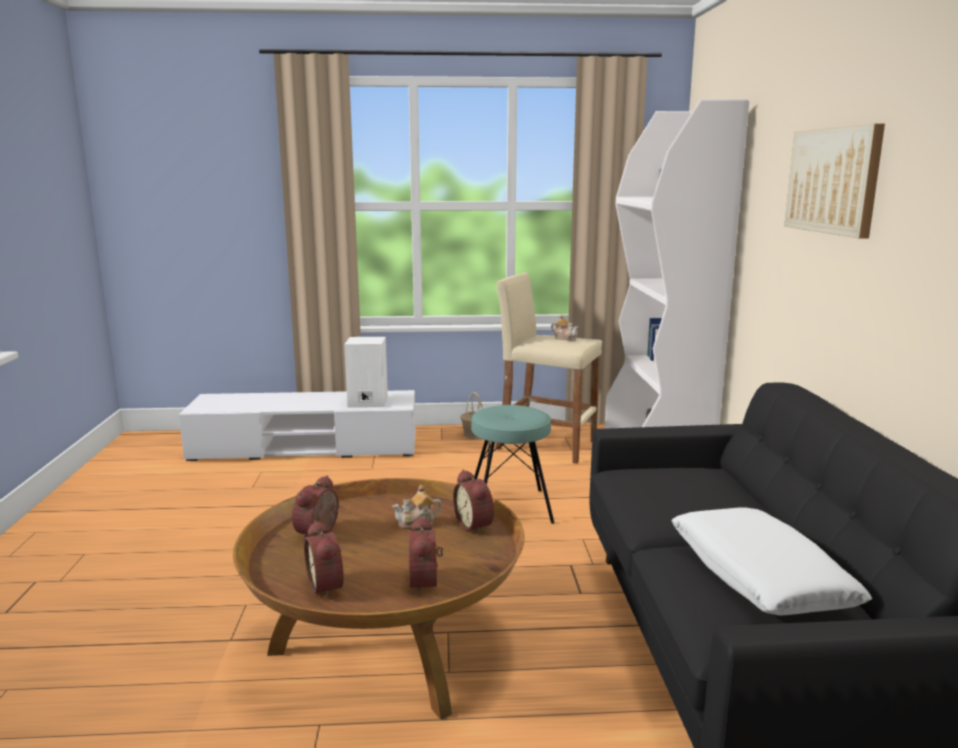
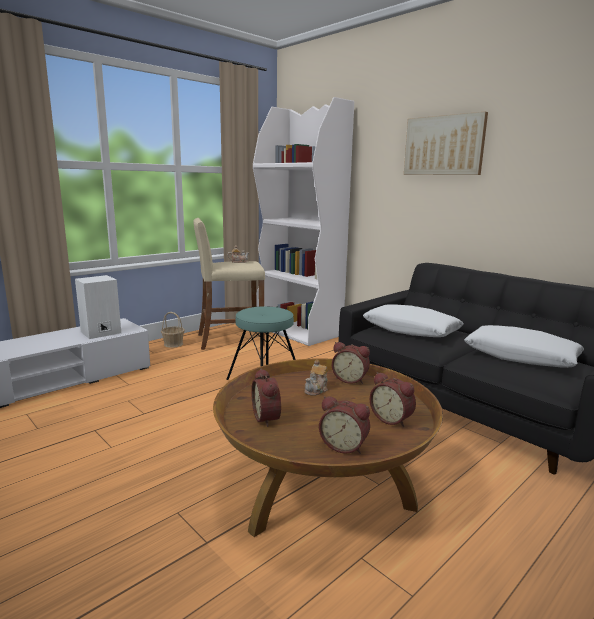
camera: 40 degrees left, 0 degrees up
(671, 487) = (411, 330): none -> white pillow

